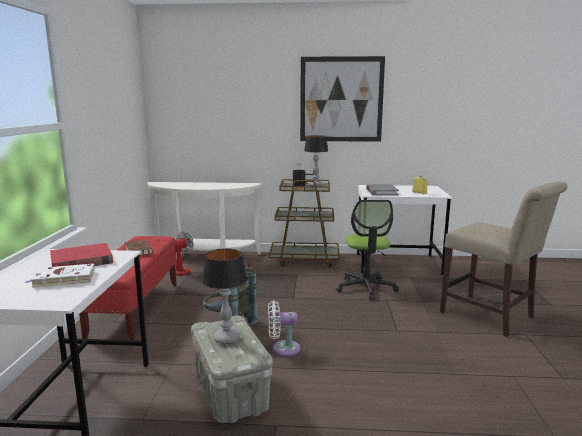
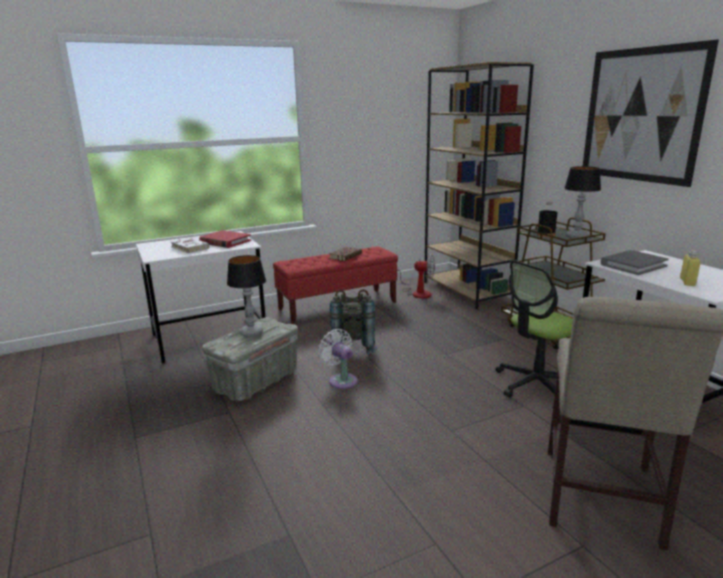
camera: 60 degrees right, 5 degrees up
(204, 257) = (467, 291): white console table -> brown bookcase

